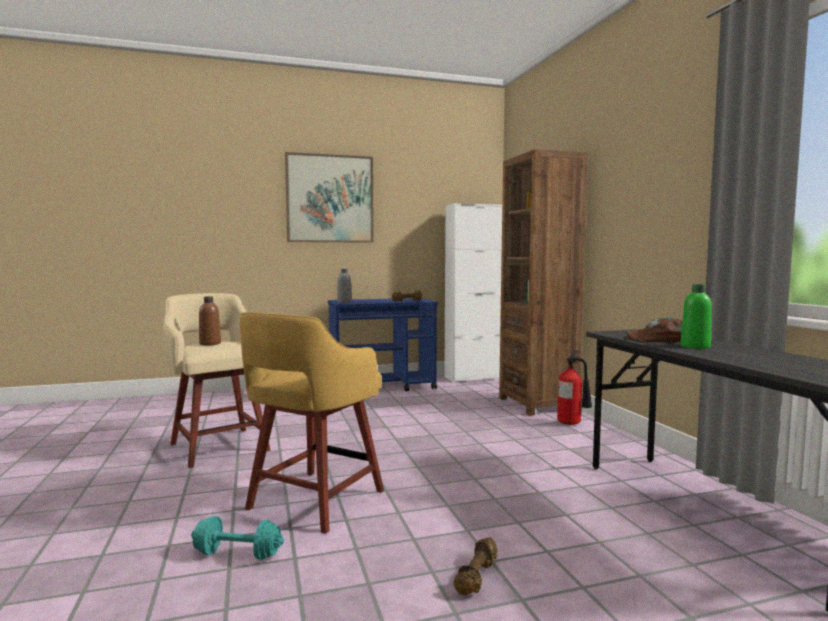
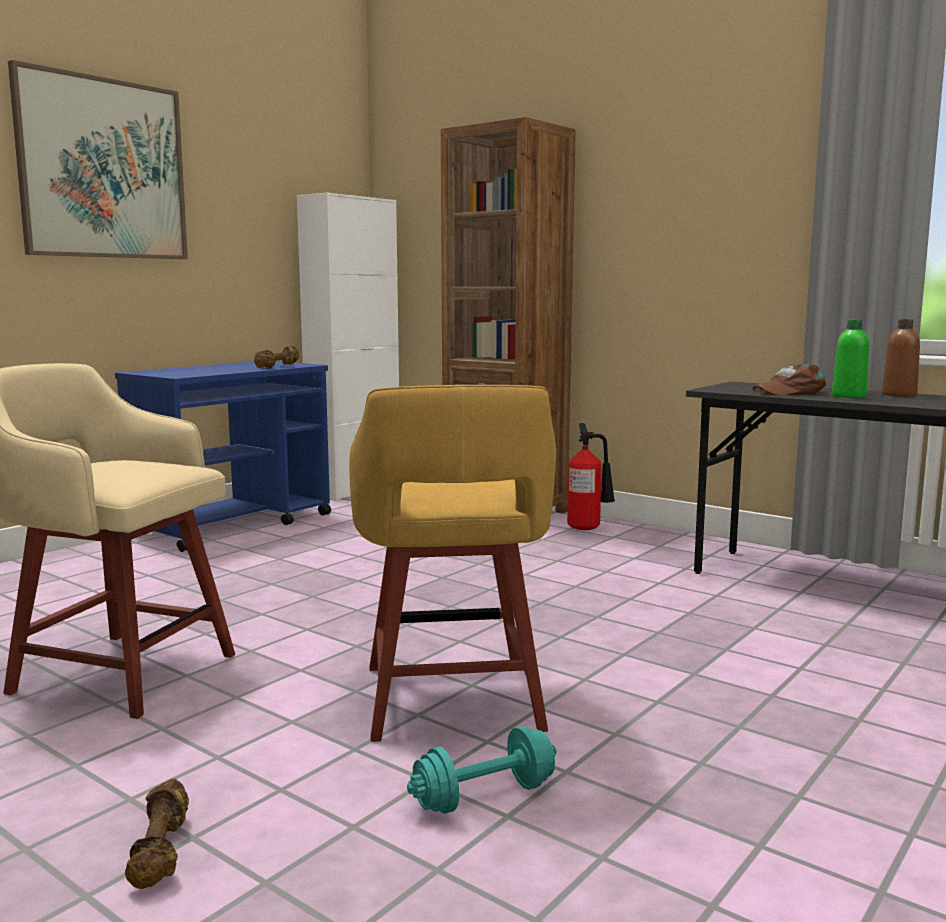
camera: 35 degrees left, 5 degrees up
(210, 343) = (99, 468): brown bottle -> brown bottle (899, 395)
(344, 302) = (170, 373): grey bottle -> none
(477, 577) = (789, 715): brown dumbbell -> brown dumbbell (162, 851)

